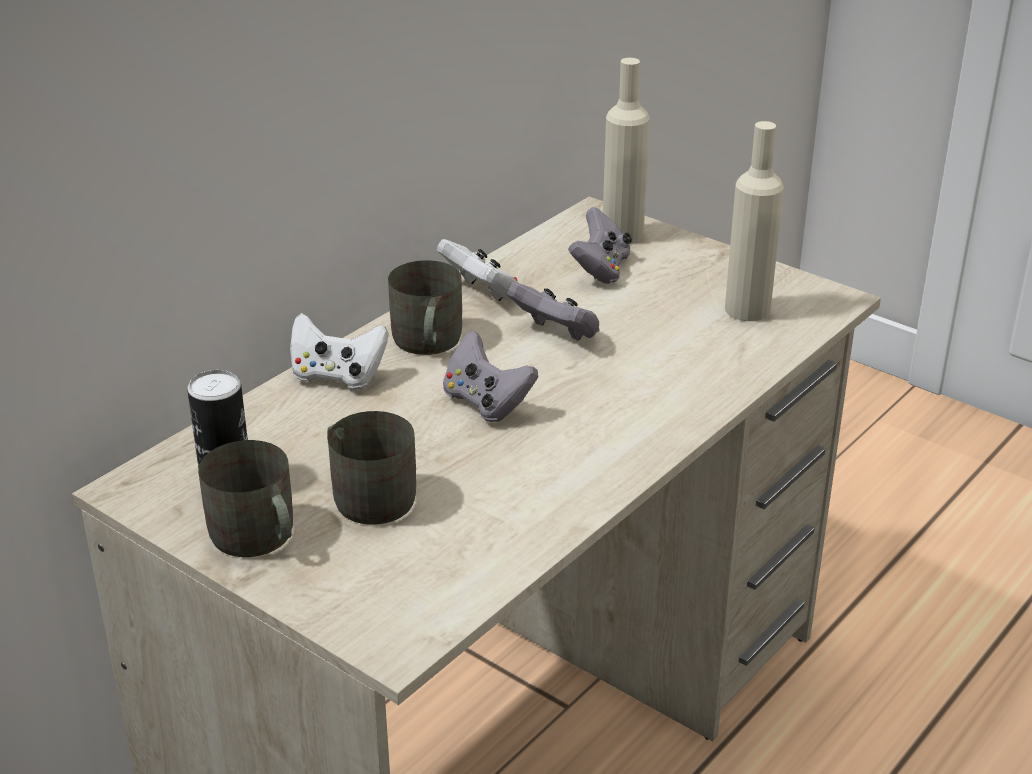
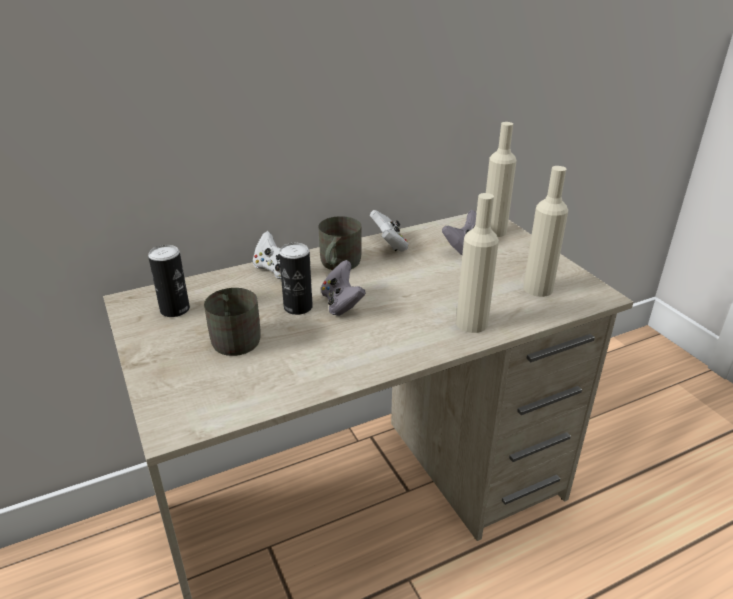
camera: 25 degrees right, 0 degrees up
(257, 538) = (160, 344): grey mug -> none
(424, 425) = (298, 307): none -> can
(556, 334) = (412, 276): grey game controller -> none
(695, 382) = (472, 323): none -> beige bottle

